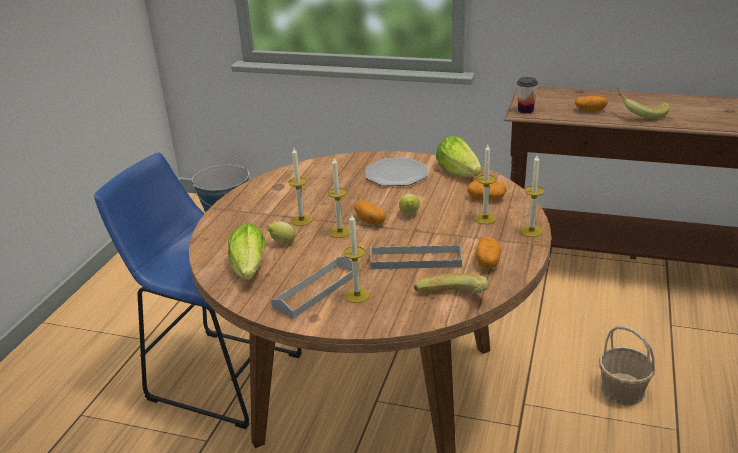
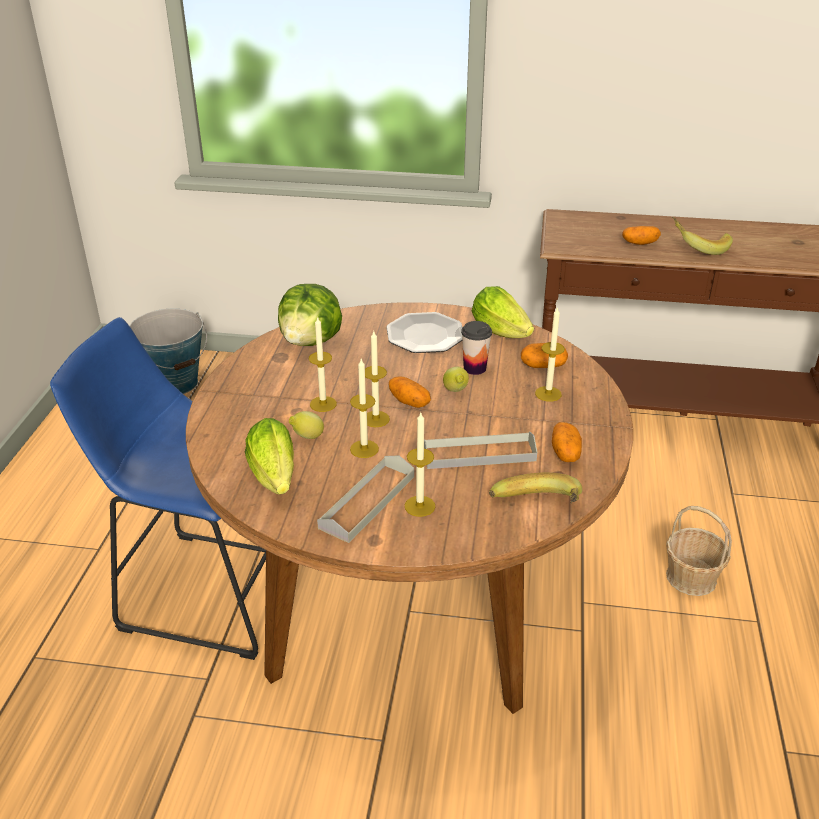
camera: 10 degrees left, 5 degrees up
(305, 177) = (311, 342): none -> lettuce
(525, 110) = (563, 244): cup -> cup (474, 368)
(531, 231) = (606, 409): candle -> candle (364, 449)

